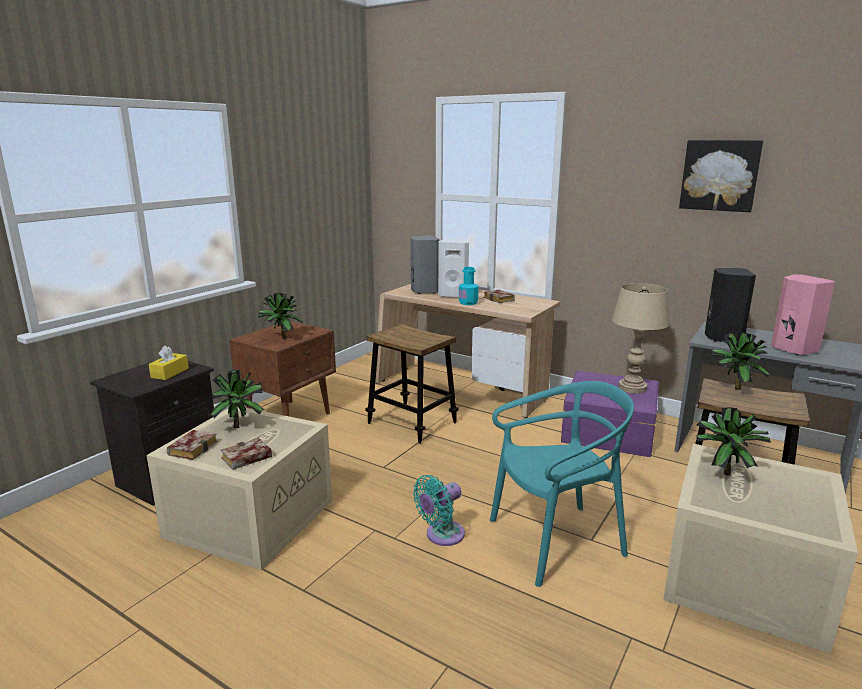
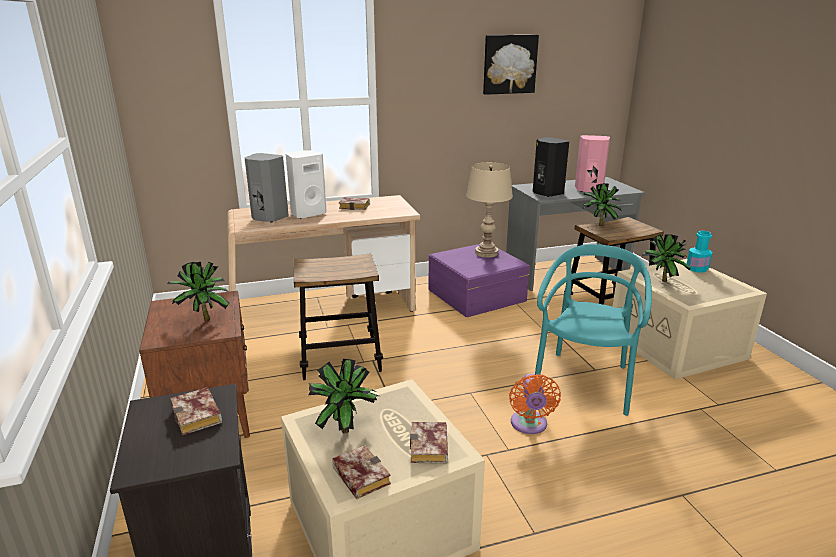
camera: 50 degrees left, 5 degrees up
(170, 373) = (199, 416): yellow tissue box -> book
(441, 535) = (529, 425): turquoise fan -> orange fan
(468, 303) = (340, 217): turquoise bottle -> turquoise bottle (697, 269)

